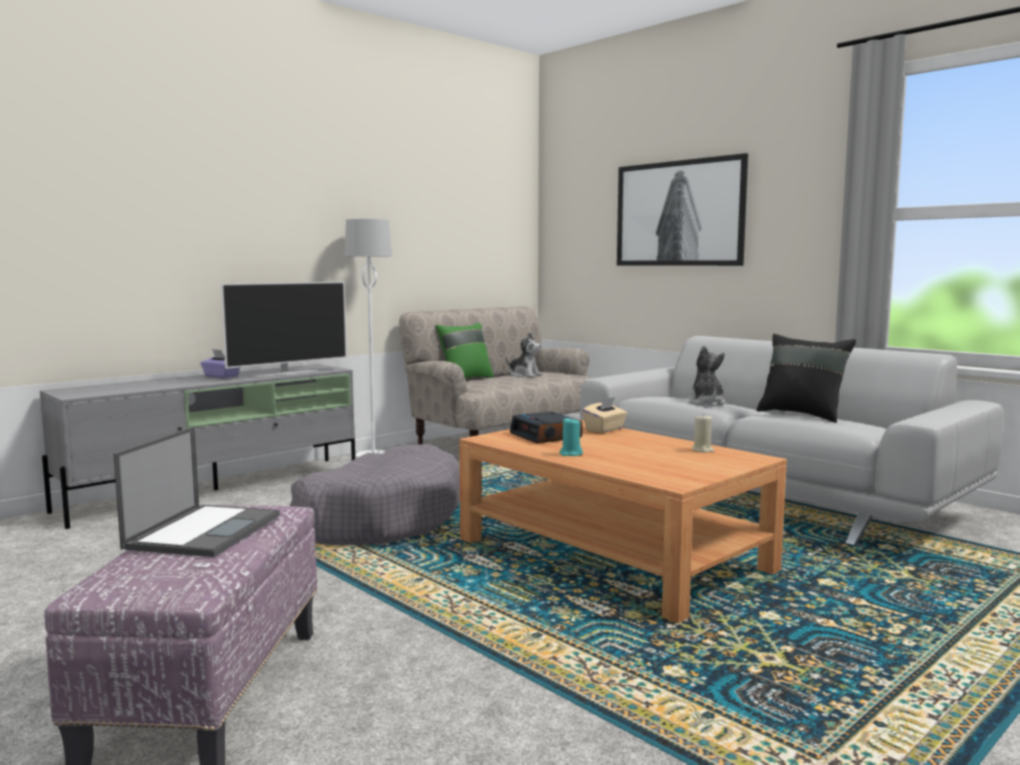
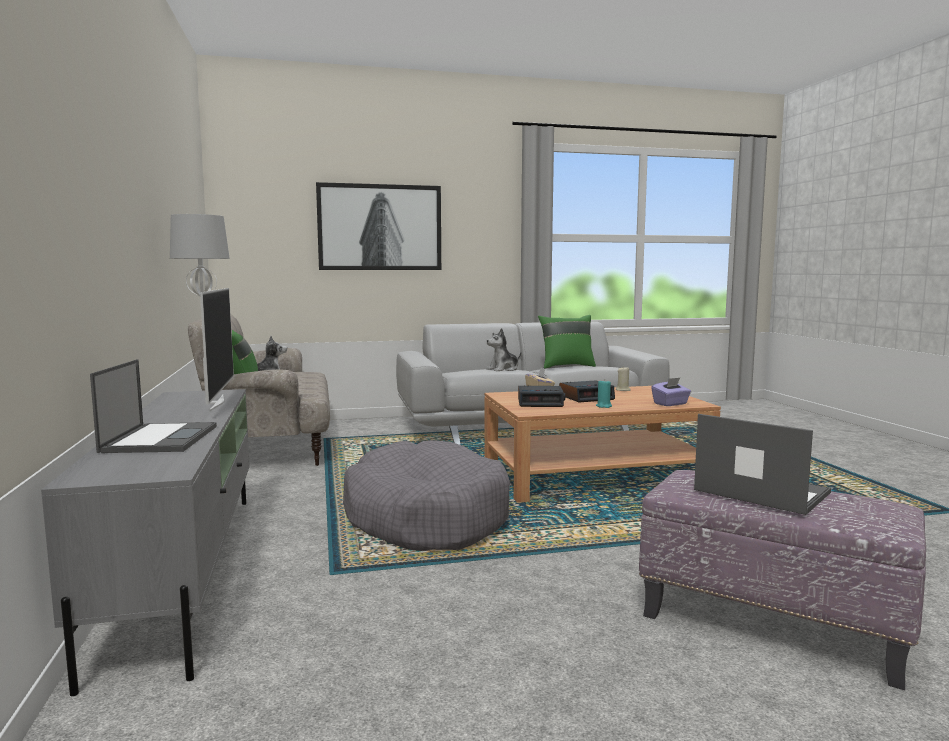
camera: 60 degrees left, 0 degrees up
(163, 383) = (160, 438): none -> laptop
(221, 376) = (166, 419): purple tissue box -> purple tissue box (670, 404)
(614, 444) = (586, 397): none -> alarm clock
(706, 403) = (503, 369): plush toy -> plush toy turned 60 degrees counterclockwise
(802, 414) = (566, 366): black pillow -> green pillow

